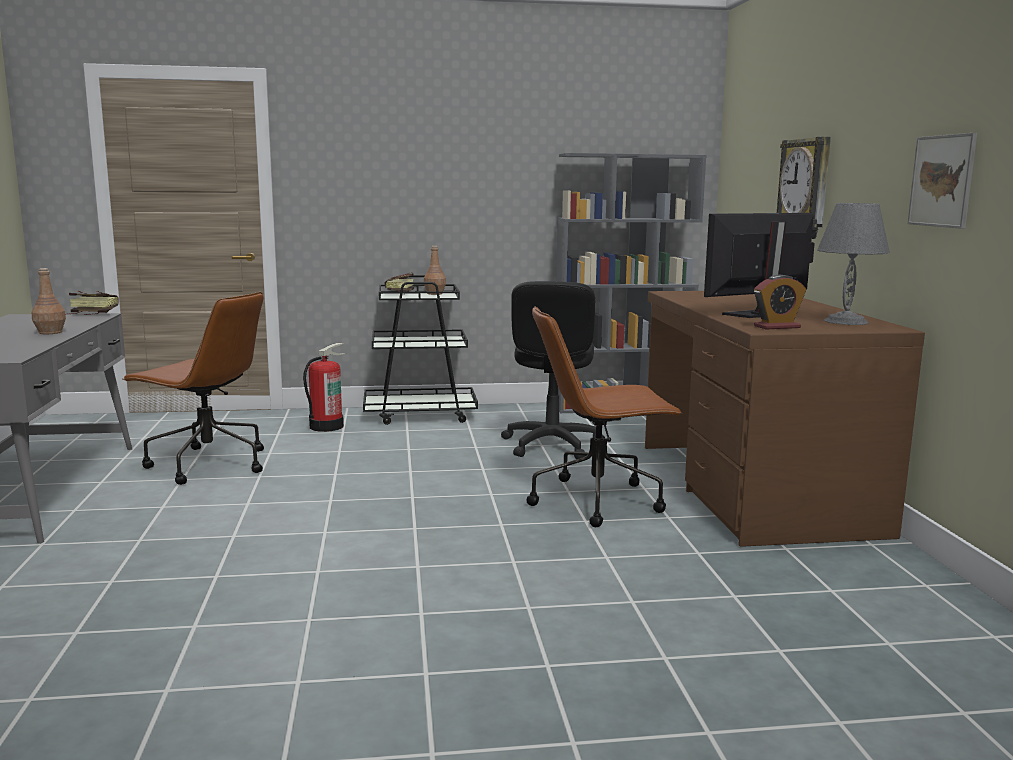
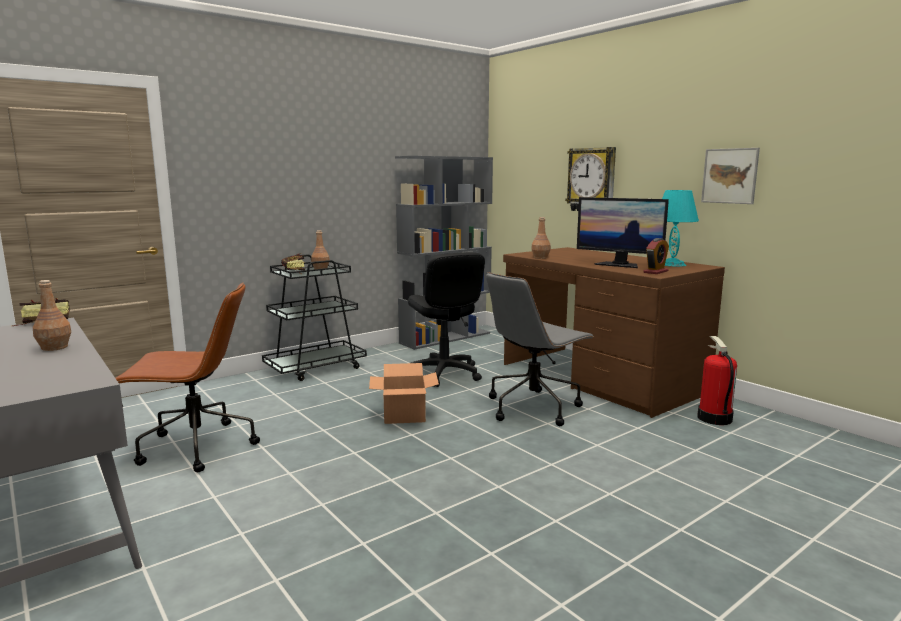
camera: 30 degrees left, 0 degrees up
(326, 426) = (253, 392): fire extinguisher -> fire extinguisher (713, 418)
(436, 477) = (405, 415): none -> cardboard box
(598, 501) = (533, 407): brown office chair -> grey office chair
(680, 298) = (540, 258): none -> brown bottle
(758, 315) = (619, 265): monitor -> monitor turned 90 degrees counterclockwise
(845, 321) = (671, 264): grey table lamp -> turquoise table lamp

